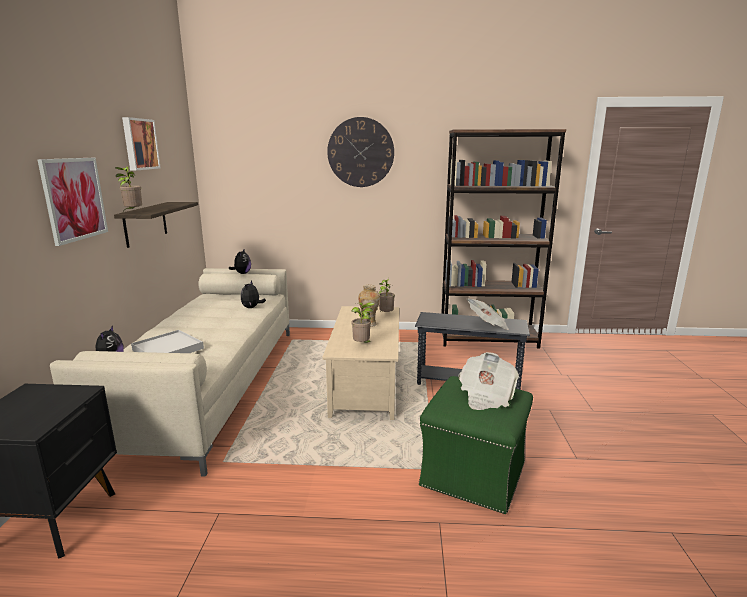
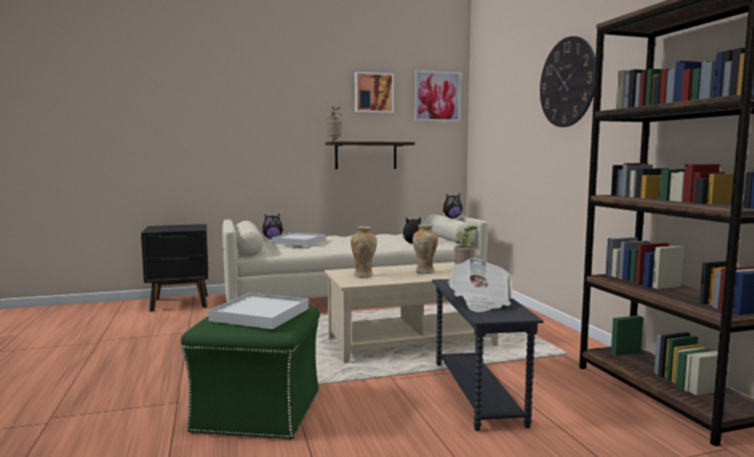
camera: 70 degrees right, 10 degrees down
(74, 199) = (284, 126): picture -> picture (437, 96)
(362, 345) = (363, 275): potted plant -> vase
(485, 396) = (260, 315): newspaper -> white tray

